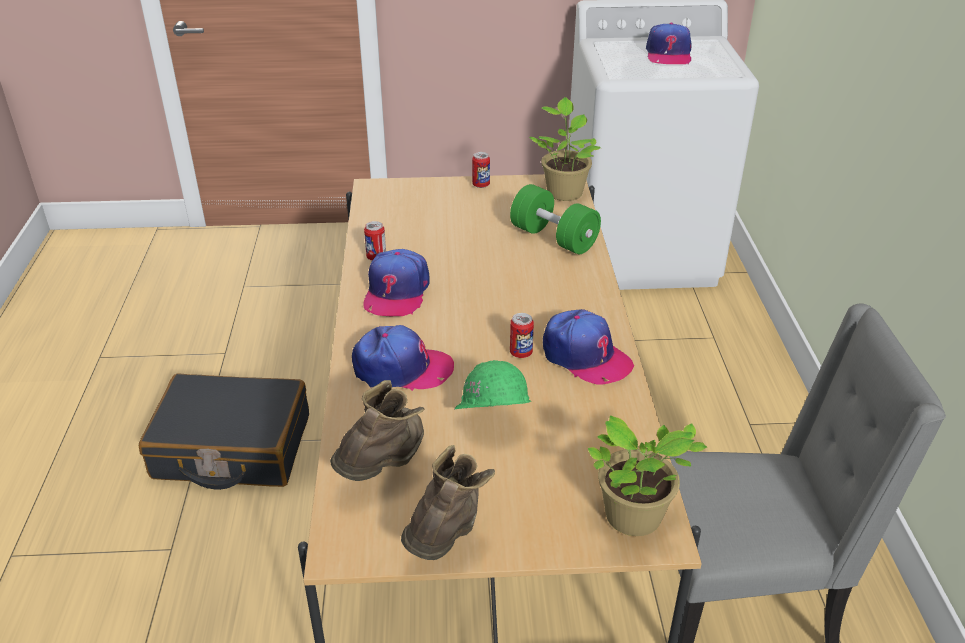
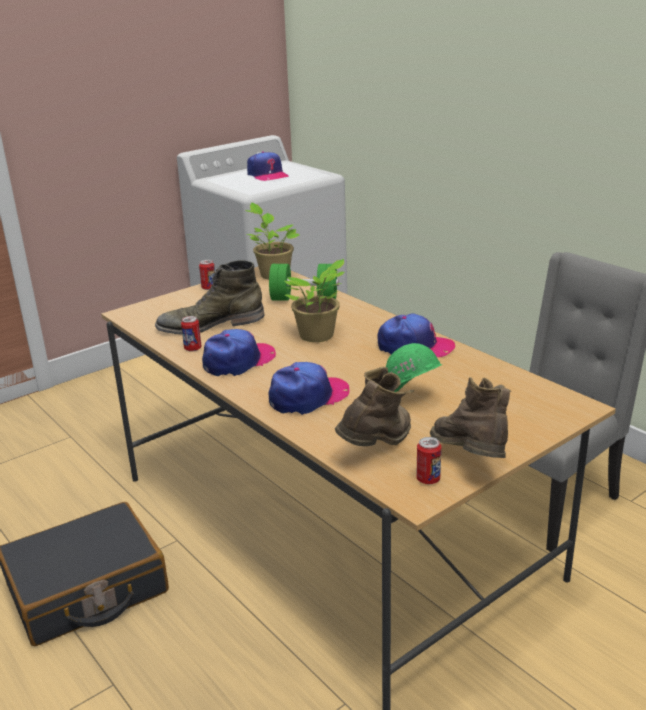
camera: 35 degrees left, 10 degrees down
(385, 466) = (378, 447): brown boot -> brown boot turned 45 degrees clockwise
(396, 292) = (239, 361): cap -> cap turned 105 degrees counterclockwise
(427, 233) = (210, 324): none -> green boot
(521, 353) = (373, 360): can -> can (428, 479)
(634, 519) = (556, 406): potted plant -> potted plant (318, 336)

